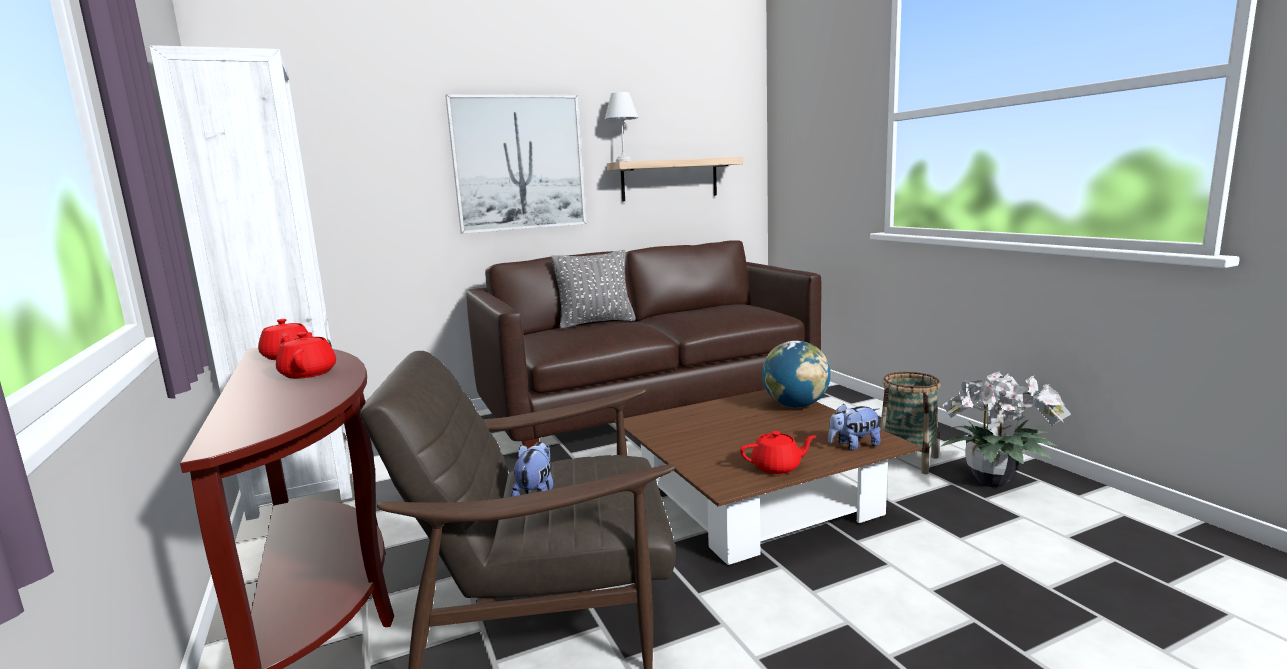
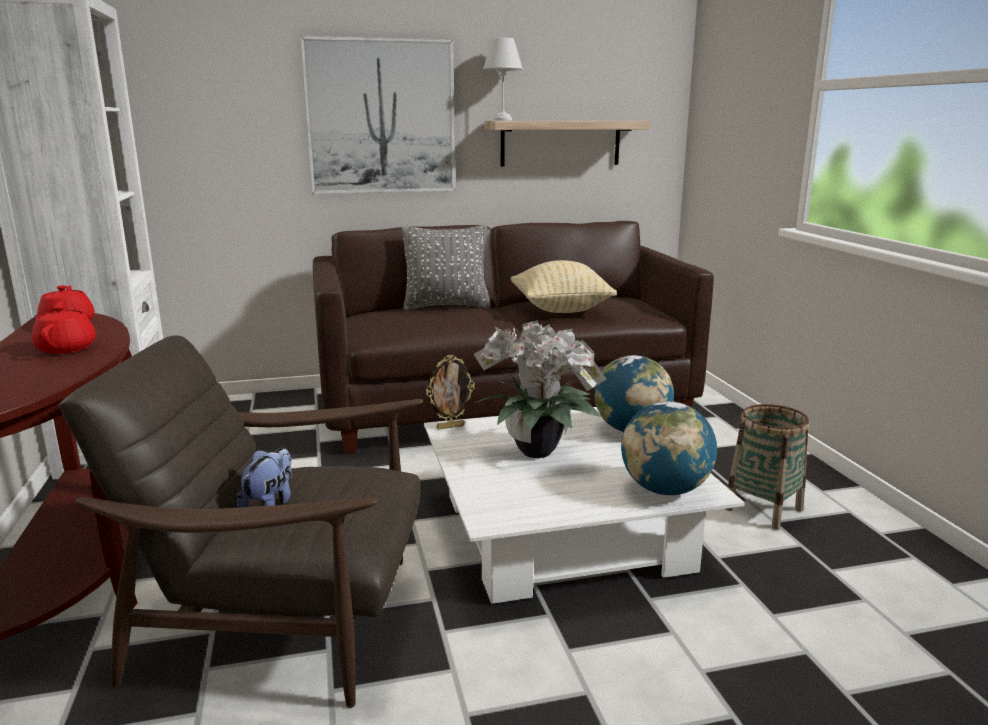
camera: 10 degrees right, 5 degrees up
(641, 420) = (450, 426): none -> picture frame
(697, 316) = (560, 309): none -> beige pillow
(756, 499) = (564, 531): brown coffee table -> white coffee table
(777, 467) = (561, 505): red teapot -> none
(853, 445) = (665, 490): plush toy -> globe
(995, 482) = (856, 552): potted plant -> potted plant (539, 453)

